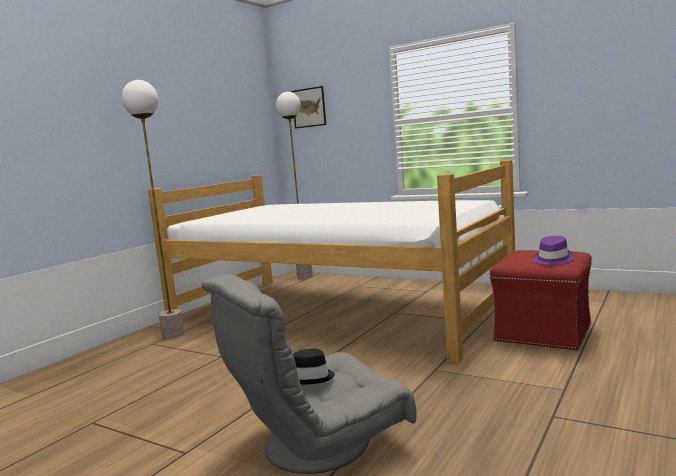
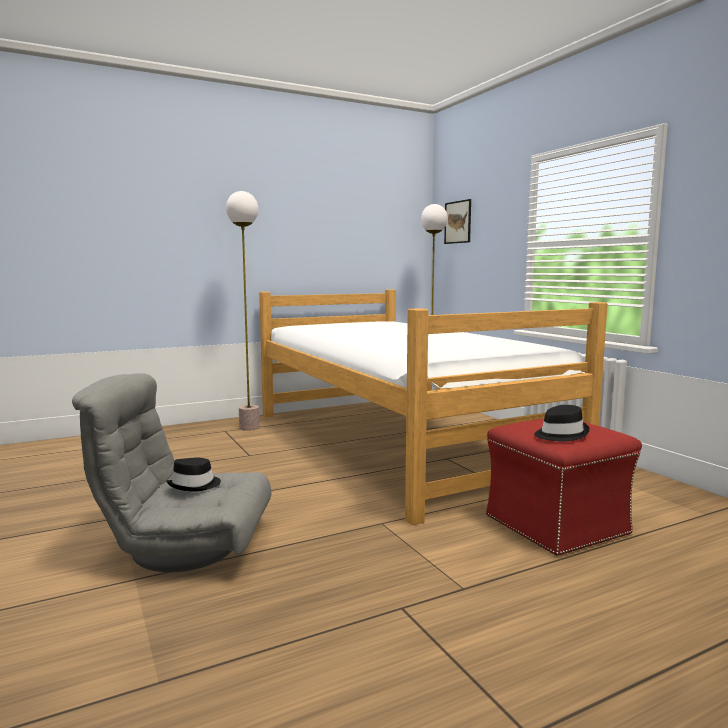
camera: 30 degrees right, 0 degrees up
(552, 259) = (560, 434): purple hat -> black hat

